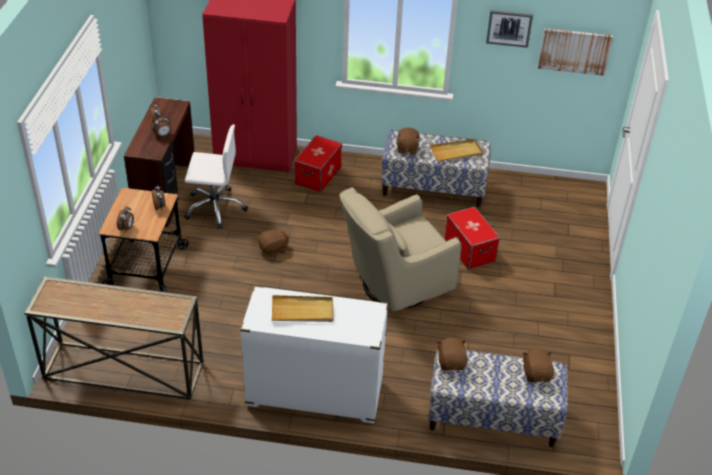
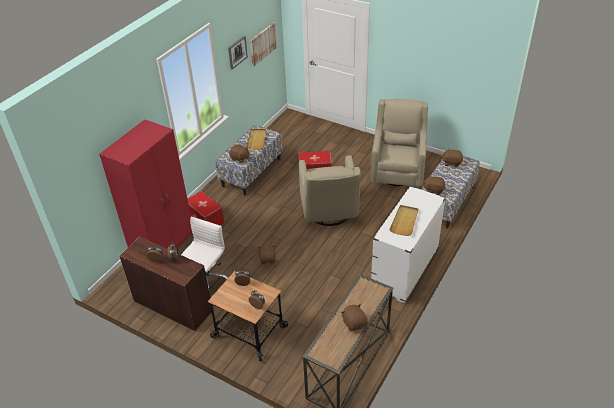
camera: 65 degrees left, 0 degrees up
(108, 310) = (354, 323): none -> brown plush toy
(534, 341) = (397, 171): none -> beige armchair

